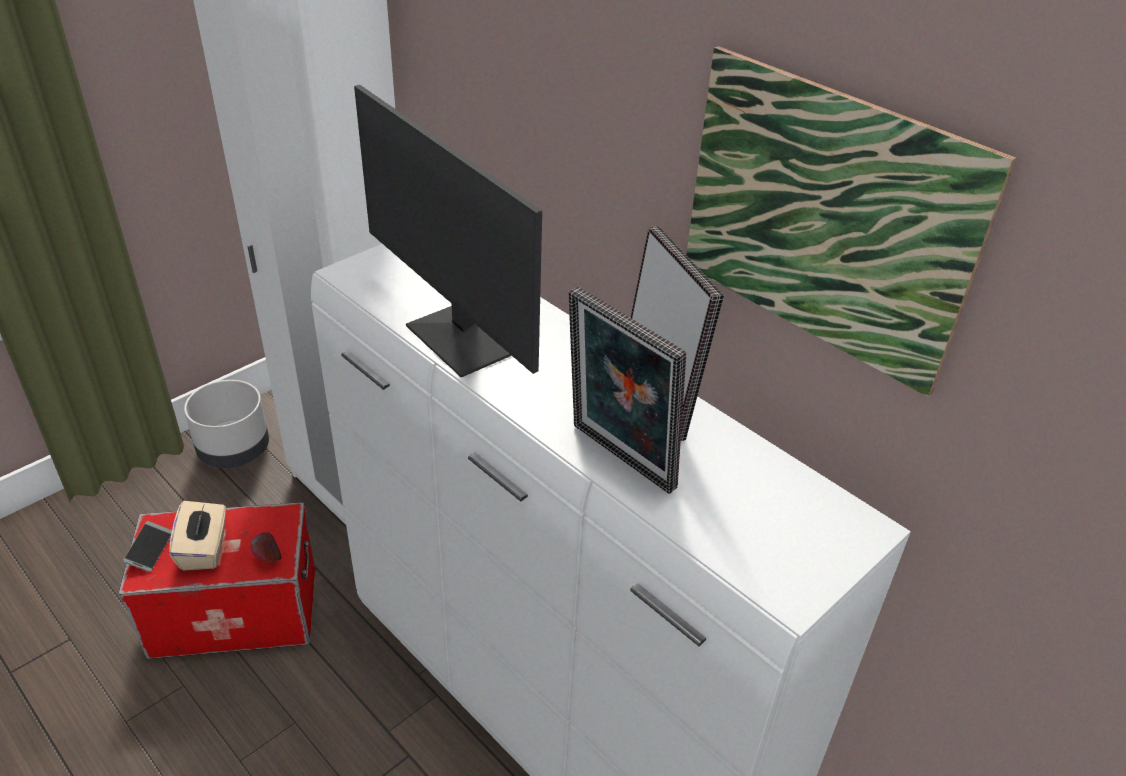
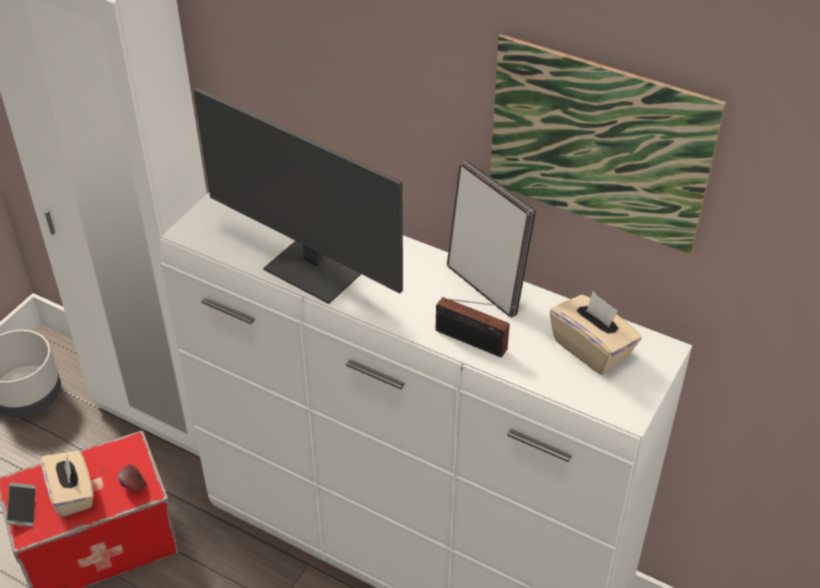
camera: 15 degrees left, 5 degrees up
(617, 460) = (474, 342): picture frame -> radio
(769, 503) = (592, 349): none -> beige tissue box

